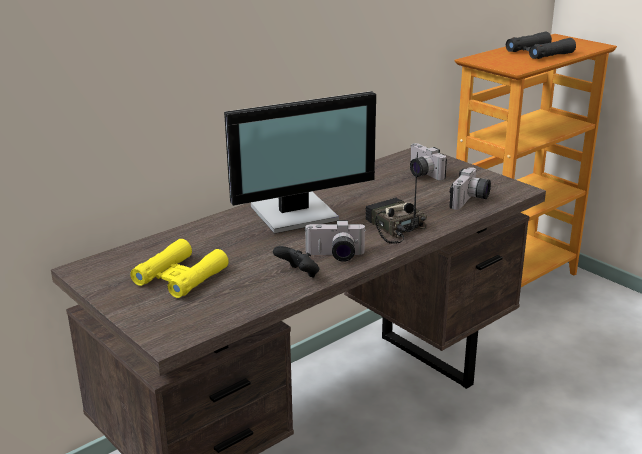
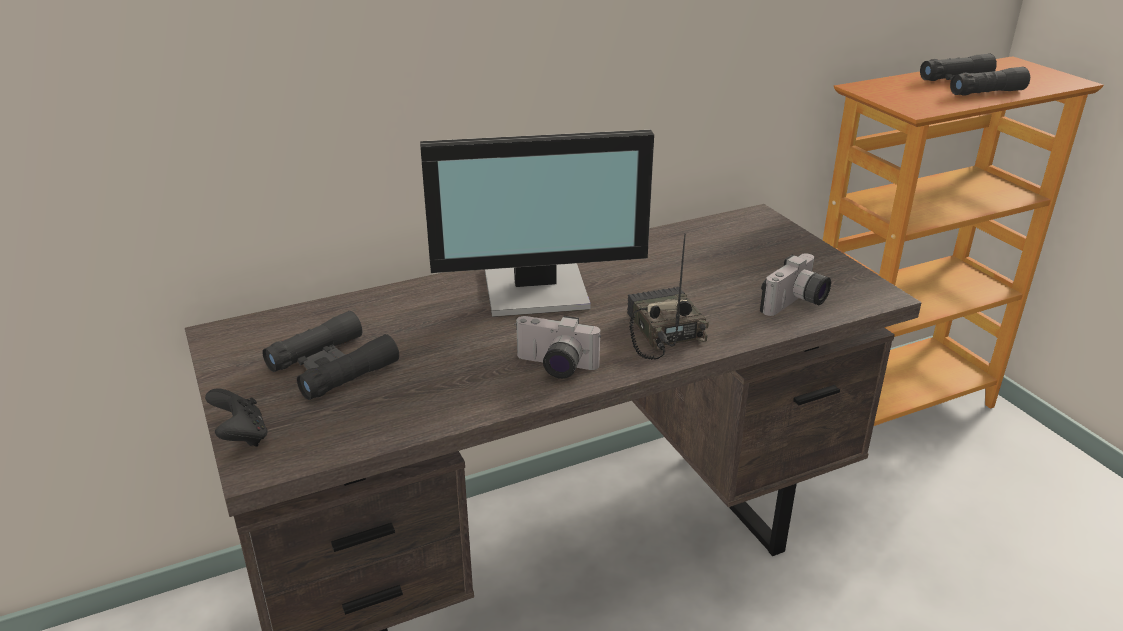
camera: 15 degrees right, 5 degrees up
(180, 277) = (332, 366): yellow binoculars -> black binoculars
(298, 274) = (488, 389): black game controller -> black game controller (241, 437)
(421, 174) = (745, 250): camera -> none

